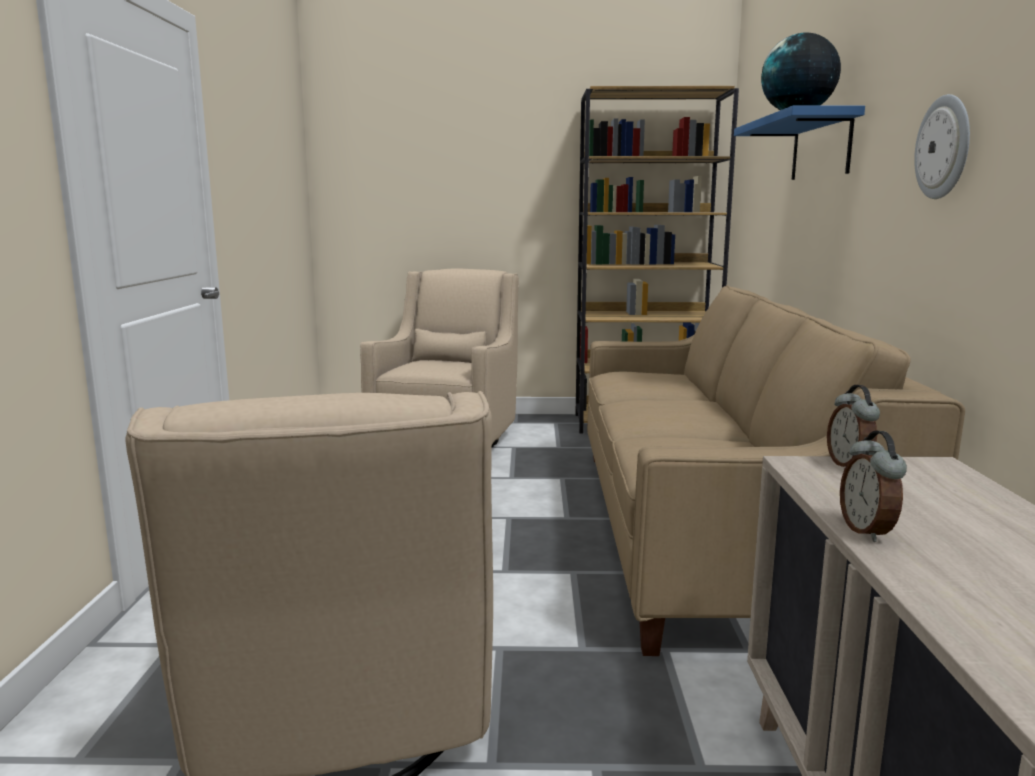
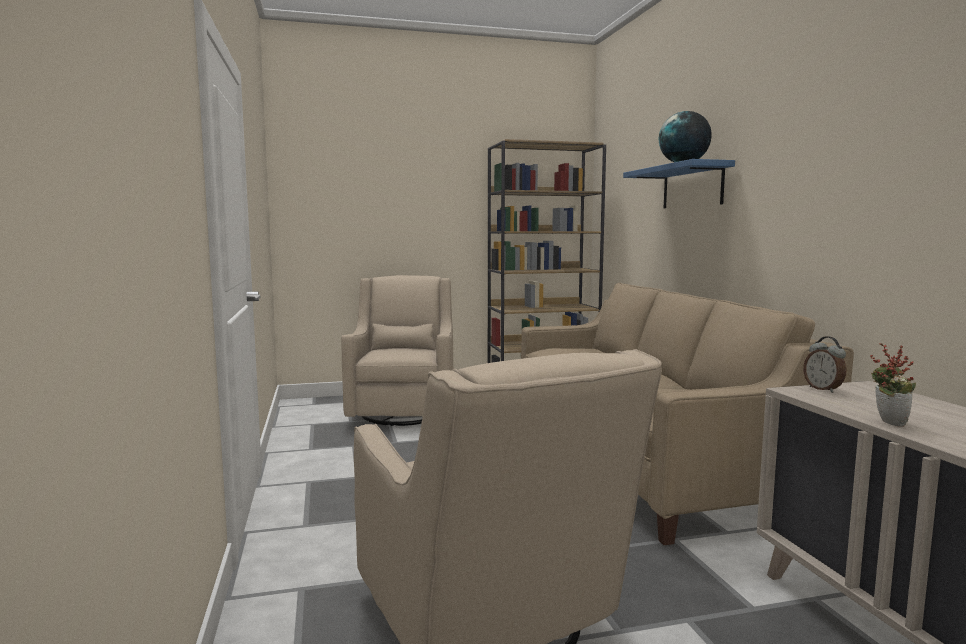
camera: 15 degrees left, 5 degrees down
(868, 531) = (887, 422): alarm clock -> potted plant
(944, 147) = (813, 188): wall clock -> none

